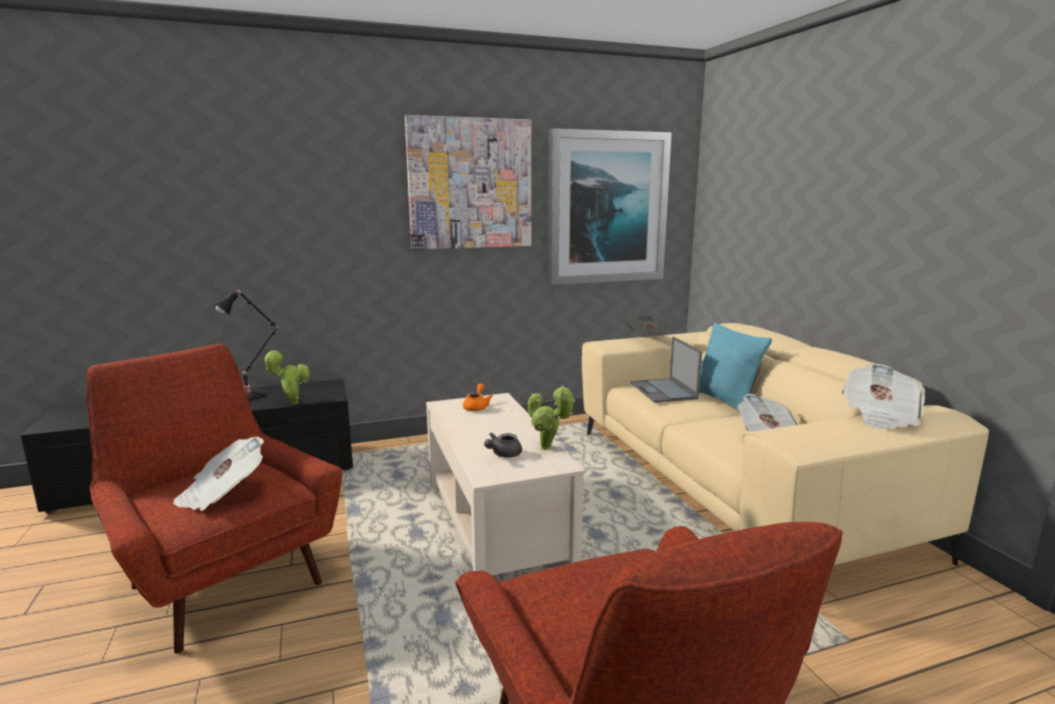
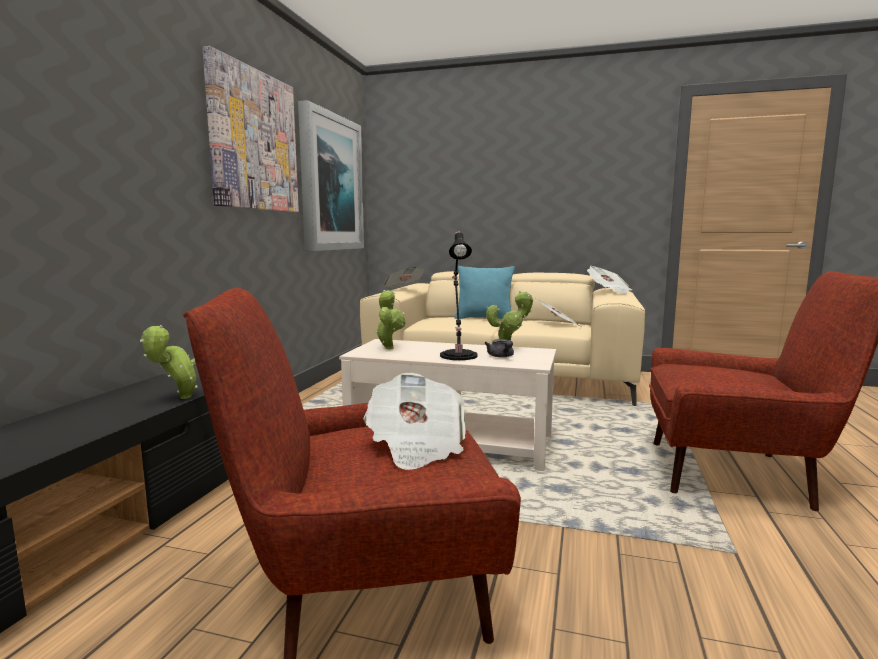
camera: 55 degrees left, 5 degrees down
(251, 395) = (86, 411): black table lamp -> black table lamp (458, 355)
(477, 407) = (389, 348): orange teapot -> potted plant
(663, 391) = (447, 321): laptop -> none

